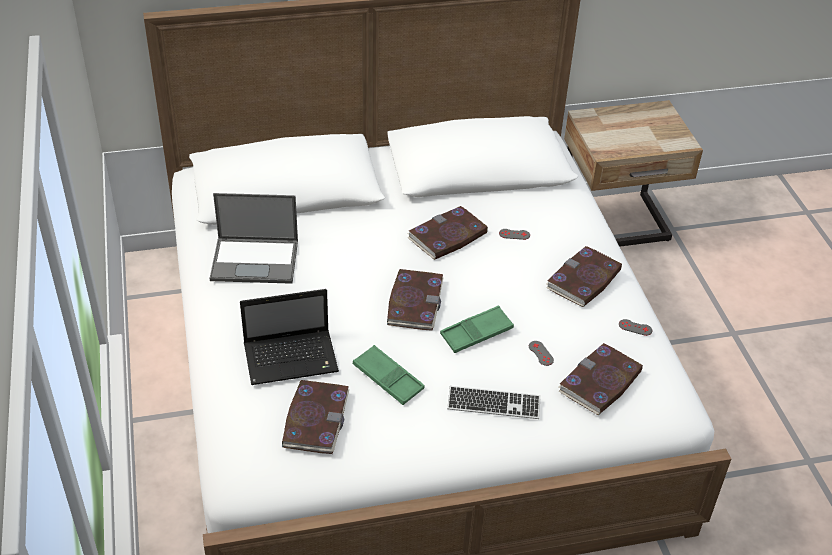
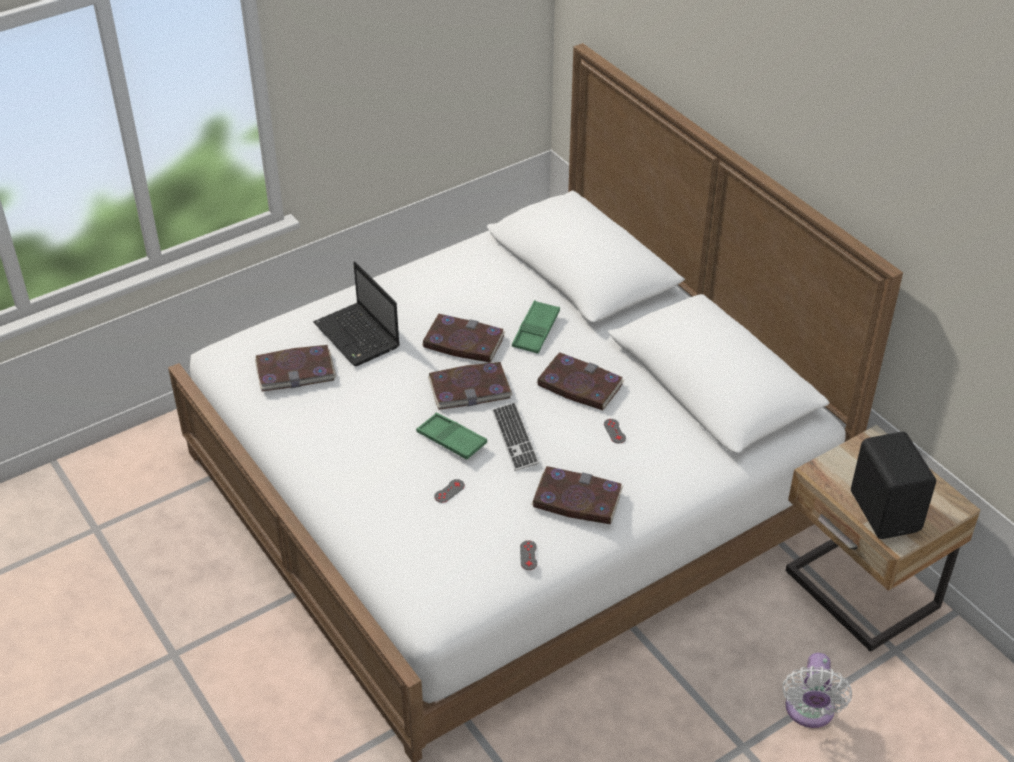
camera: 70 degrees right, 0 degrees up
(256, 260) = (466, 278): laptop -> none
(388, 379) = (363, 399): green tray -> green tray (536, 331)
(493, 404) = (365, 474): keyboard -> keyboard (515, 438)
(600, 382) = (432, 543): book -> book (463, 342)
(655, 137) = (886, 511): none -> black speaker
(712, 289) = (809, 712): none -> white fan

